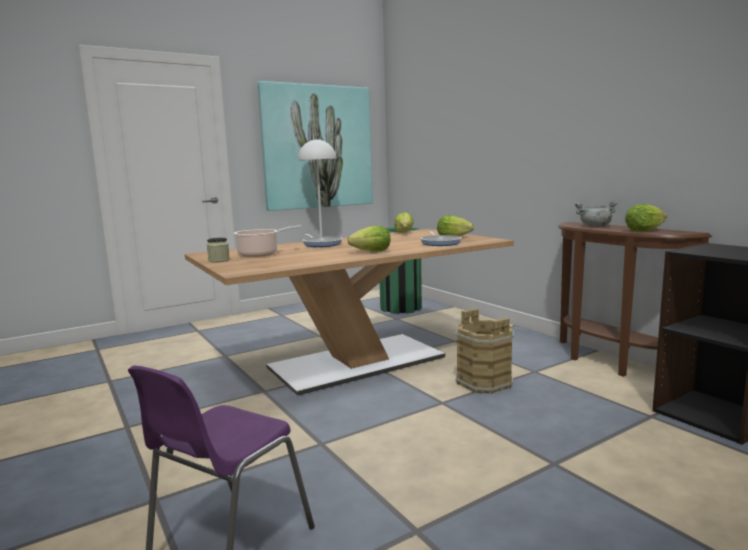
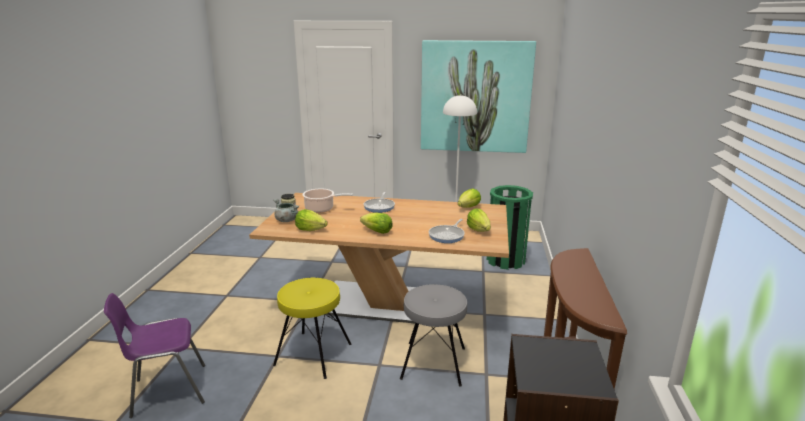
camera: 40 degrees right, 10 degrees up
(360, 425) = (312, 354): none -> yellow stool
(483, 382) = (433, 363): brown bucket -> grey stool
(595, 226) = (573, 269): grey cooking pot -> grey cooking pot (286, 220)
(643, 231) = (581, 297): lettuce -> lettuce (310, 230)

